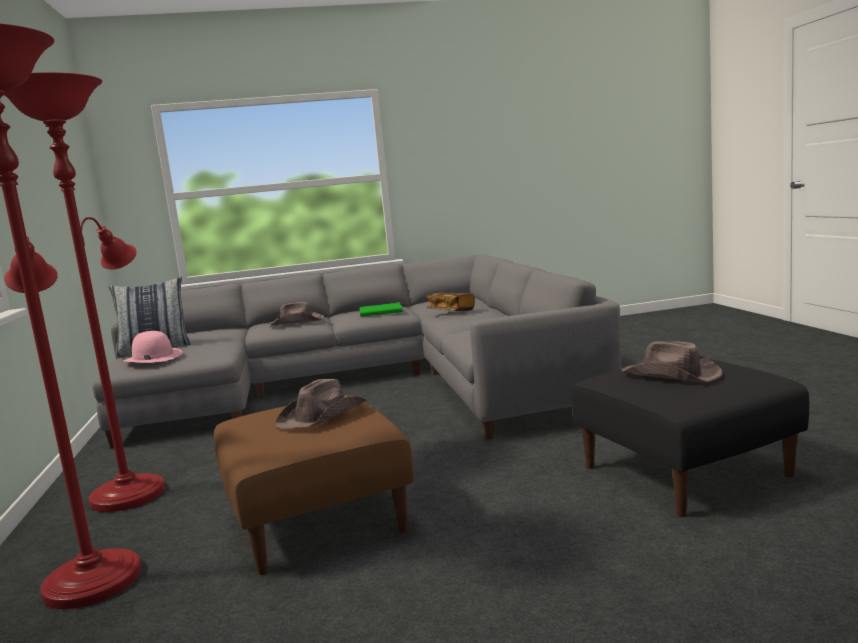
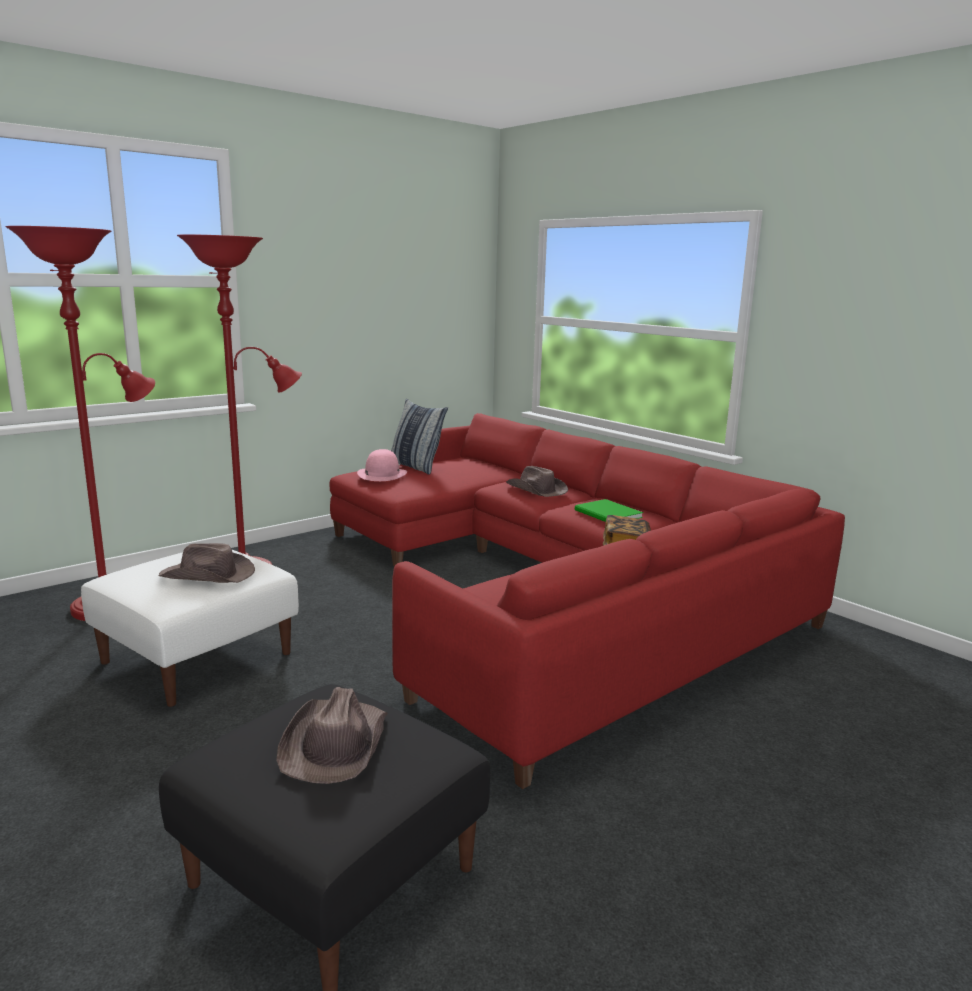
camera: 60 degrees right, 5 degrees up
(315, 518) = (198, 657): brown ottoman -> white ottoman
(366, 384) = (553, 589): grey sofa -> red sofa

